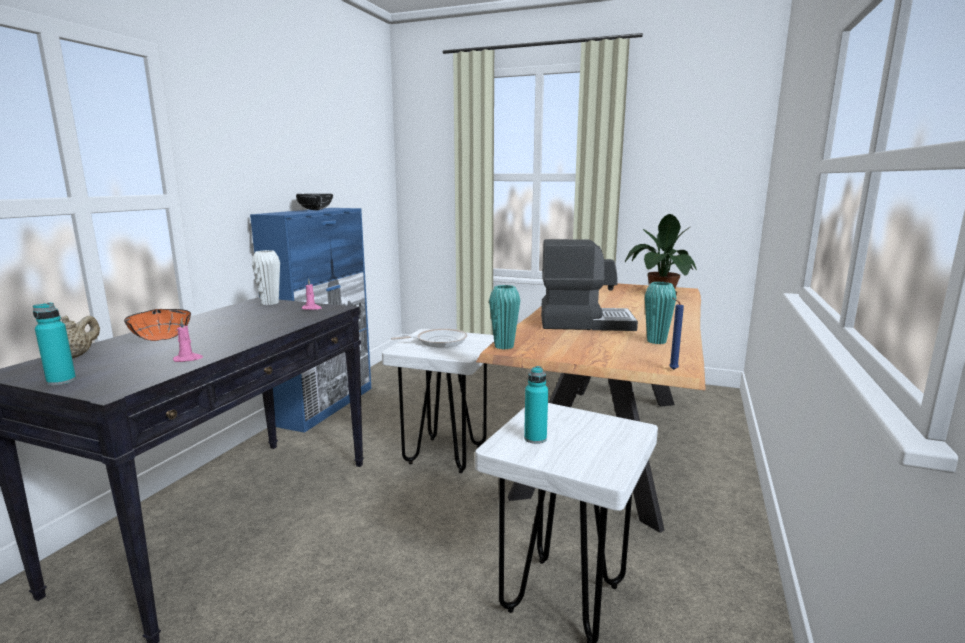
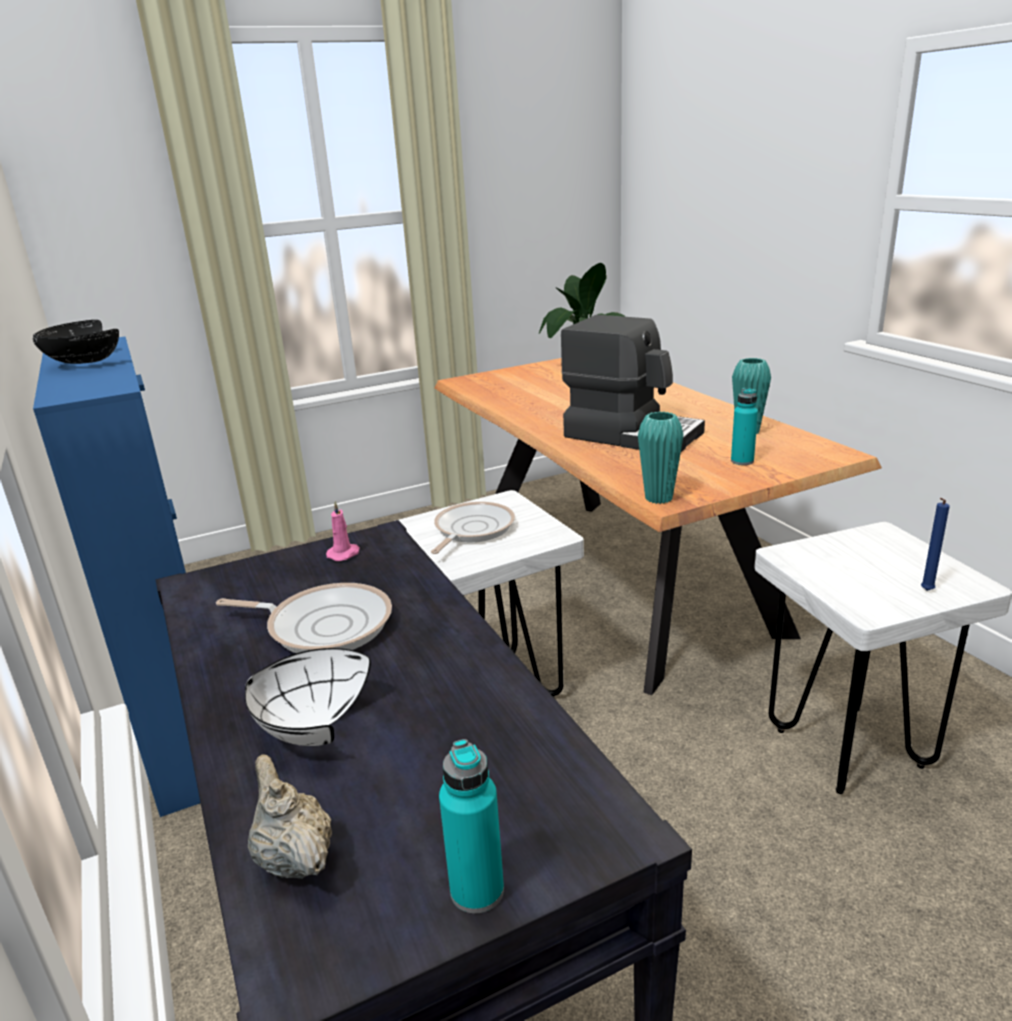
camera: 45 degrees left, 10 degrees up
(160, 338) = (308, 729): orange bowl -> white bowl
(188, 359) = (507, 721): pink candle -> none
(244, 321) = (324, 625): none -> frying pan
(270, 303) = (232, 578): white vase -> none
(535, 438) = (863, 586): turquoise bottle -> turquoise bottle (742, 461)
(585, 322) = (632, 434): coffee machine -> coffee machine turned 75 degrees clockwise
(671, 369) = (840, 457): blue candle -> blue candle (925, 591)

